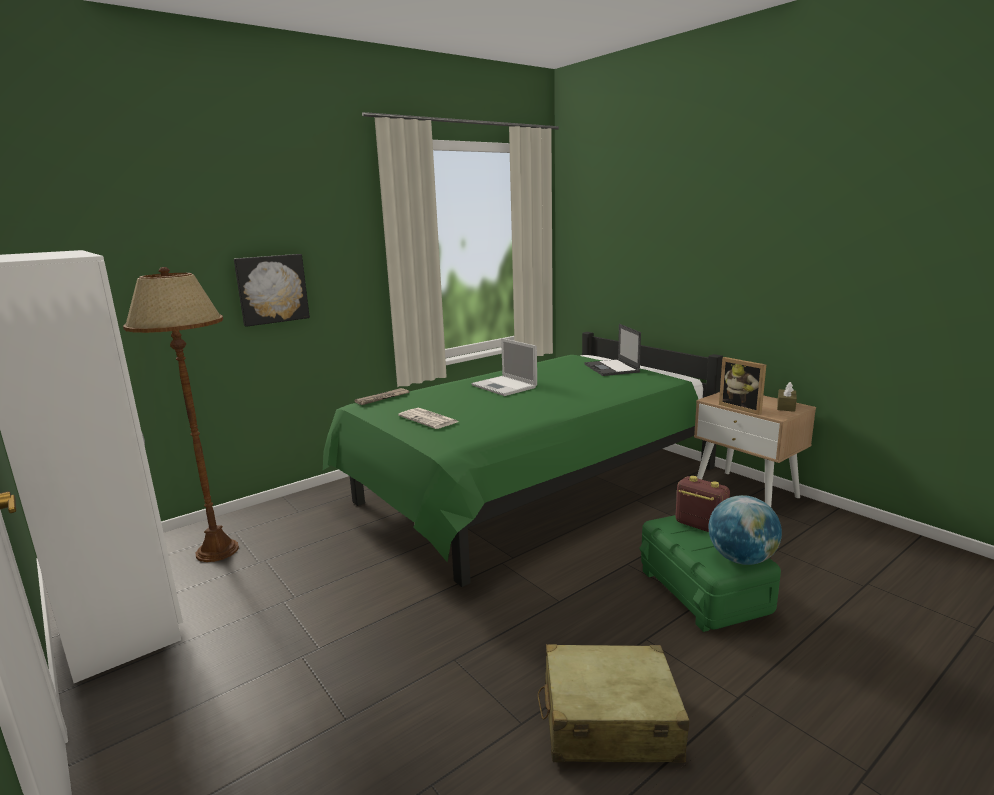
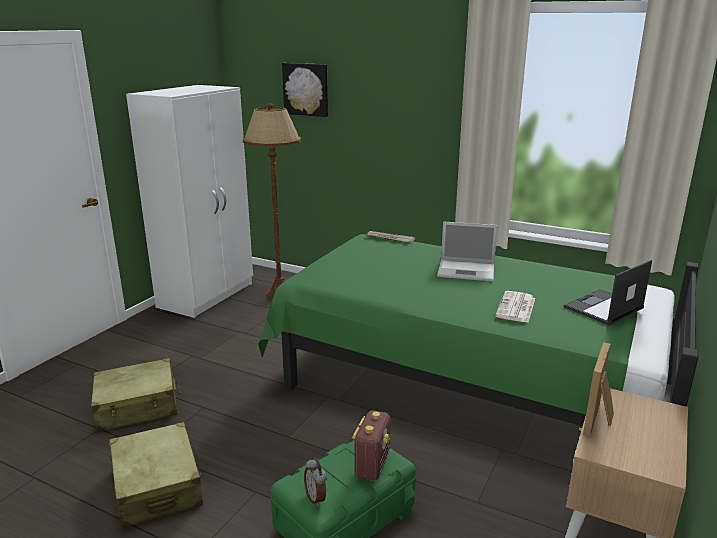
camera: 65 degrees right, 5 degrees up
(272, 289) = (373, 129): picture -> picture (306, 89)
(401, 730) = (138, 406): none -> beige suitcase
(429, 419) = (353, 263): newspaper -> newspaper (516, 308)
(505, 386) = (467, 271): laptop -> laptop turned 105 degrees counterclockwise
(741, 559) = (316, 498): globe -> alarm clock
(786, 406) = (651, 458): brown tissue box -> none

